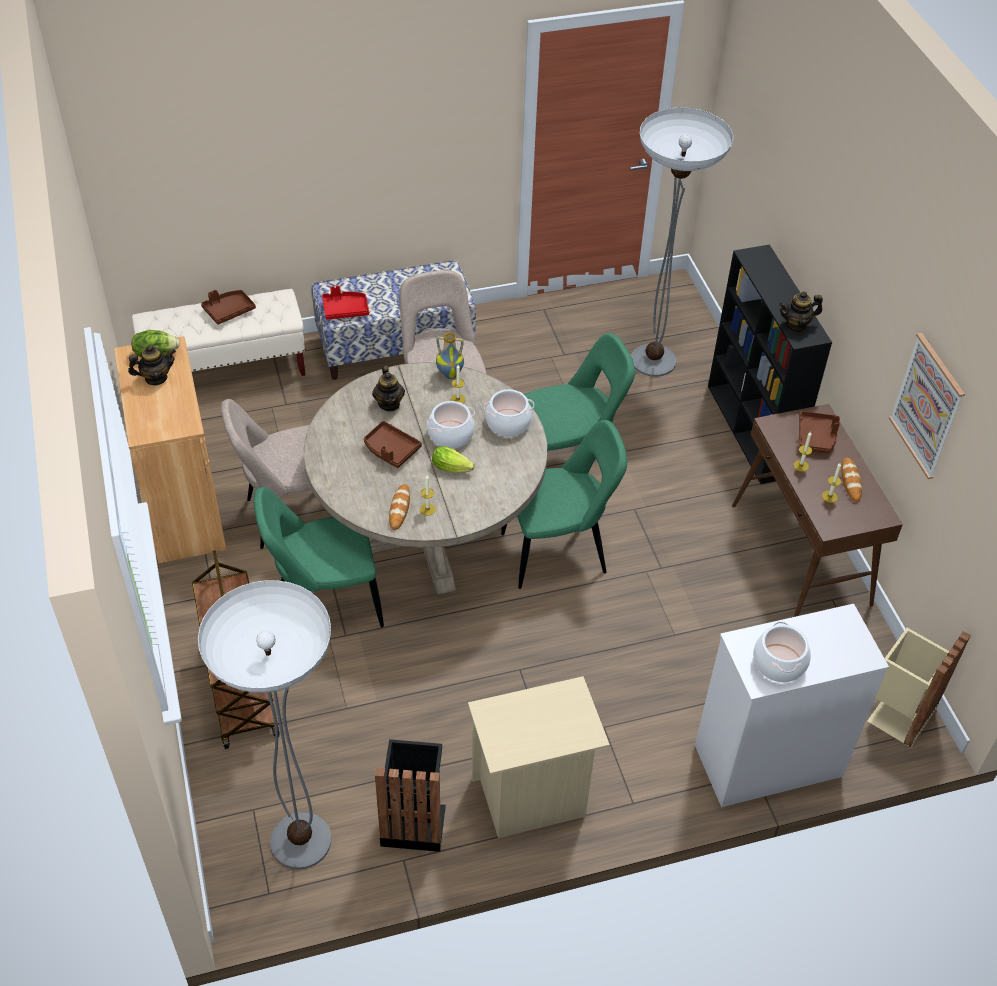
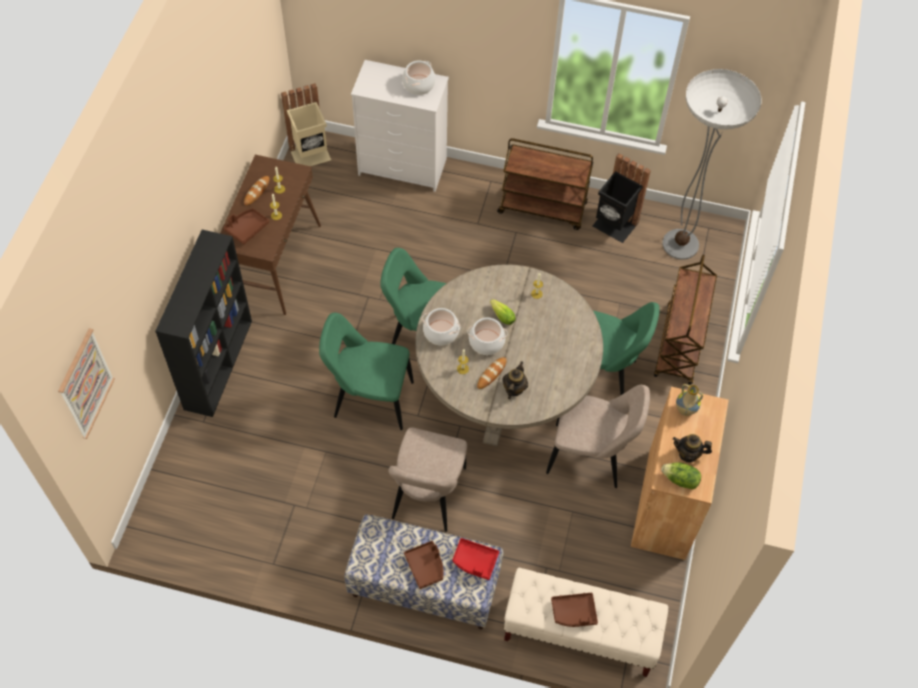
camera: 150 degrees left, 10 degrees up
(391, 450) = (535, 349): brown tray -> brown tray (426, 566)
(399, 508) = (554, 302): bread -> bread (491, 374)
(450, 374) = (454, 394): vase -> vase (685, 410)
(531, 797) = (543, 208): beige nightstand -> brown cart
(653, 361) = (231, 462): floor lamp -> none
(796, 325) = (211, 252): teapot -> none
(927, 406) = (230, 107): picture -> picture (85, 384)

